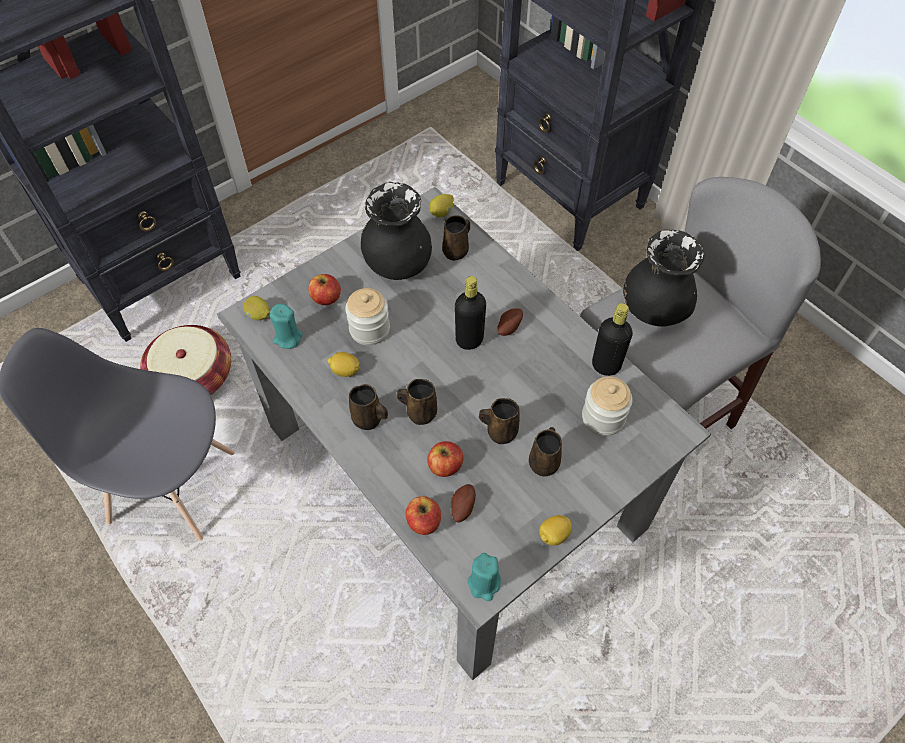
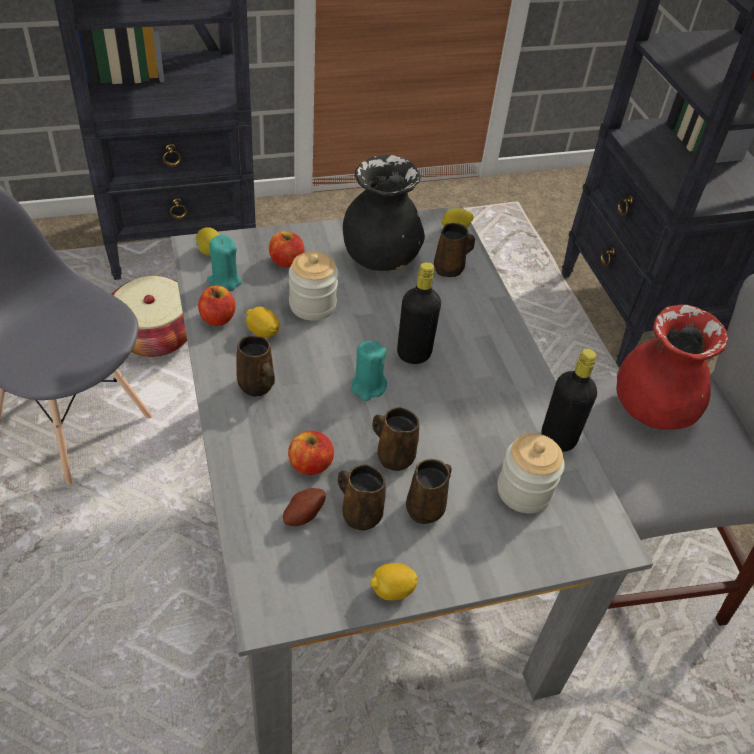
camera: 20 degrees right, 10 degrees down
(420, 412) = (316, 401): brown mug -> brown mug (360, 513)
(424, 521) = (251, 510): apple -> apple (218, 318)
(484, 584) = (278, 606): turquoise candle -> turquoise candle (368, 387)
(508, 327) = (465, 358): potato -> none
(654, 309) = (651, 409): black vase -> red vase

